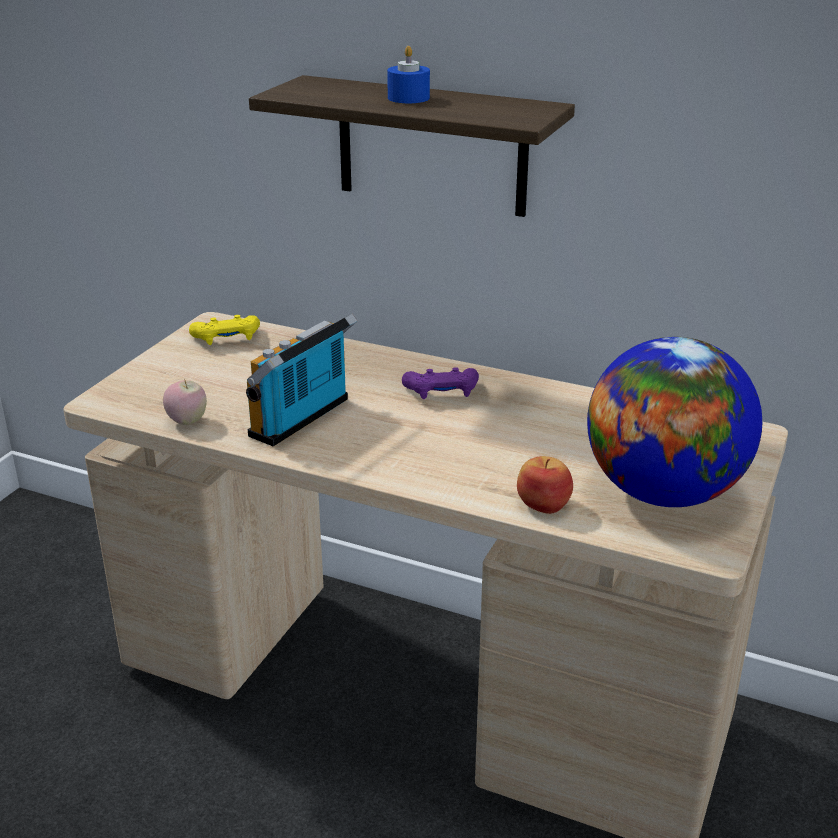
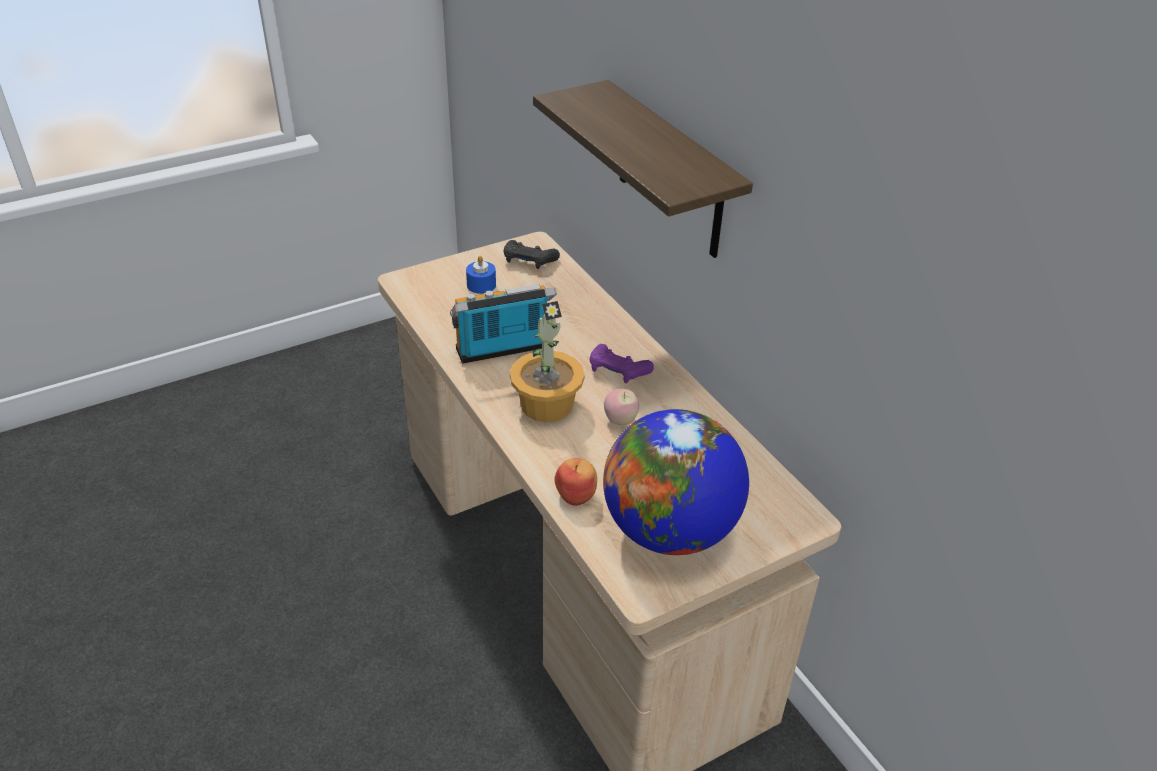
camera: 35 degrees right, 10 degrees up
(187, 421) = (434, 319): apple -> apple (620, 420)
(227, 339) = (529, 261): yellow game controller -> black game controller
(408, 98) = (637, 133): blue candle -> blue candle (481, 285)
(410, 445) = (546, 404): none -> potted plant

